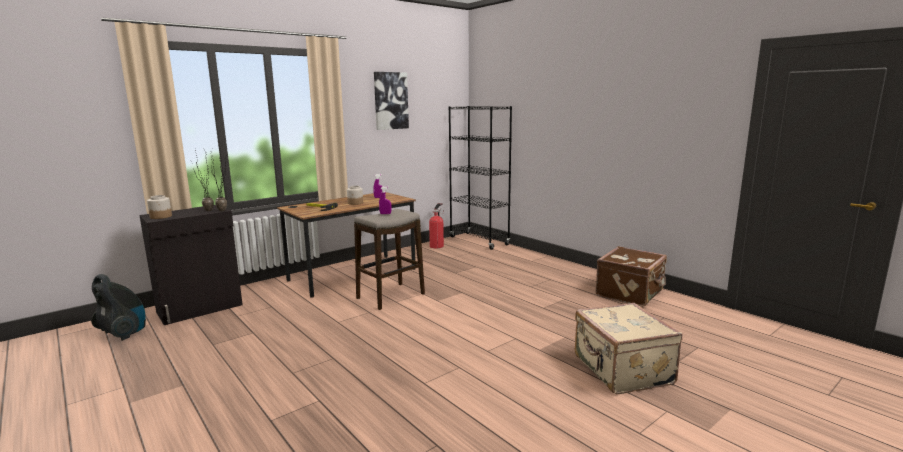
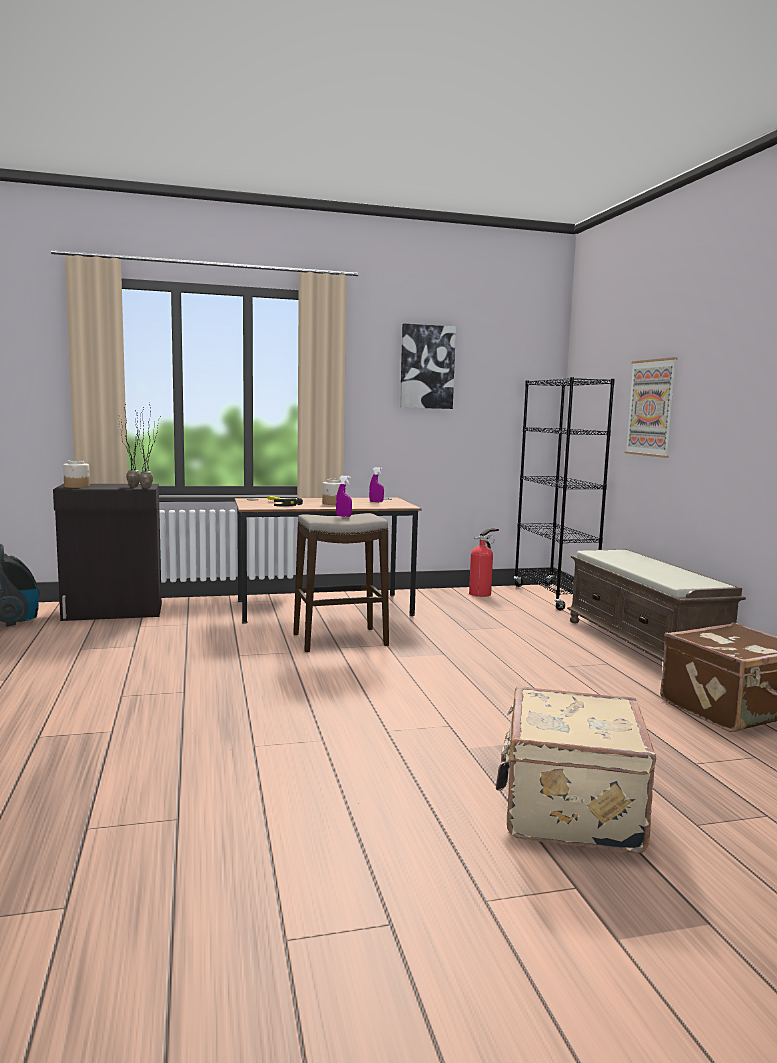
camera: 25 degrees right, 5 degrees down
(541, 124) = (651, 408): none -> picture
(556, 264) = (644, 646): none -> brown bench

